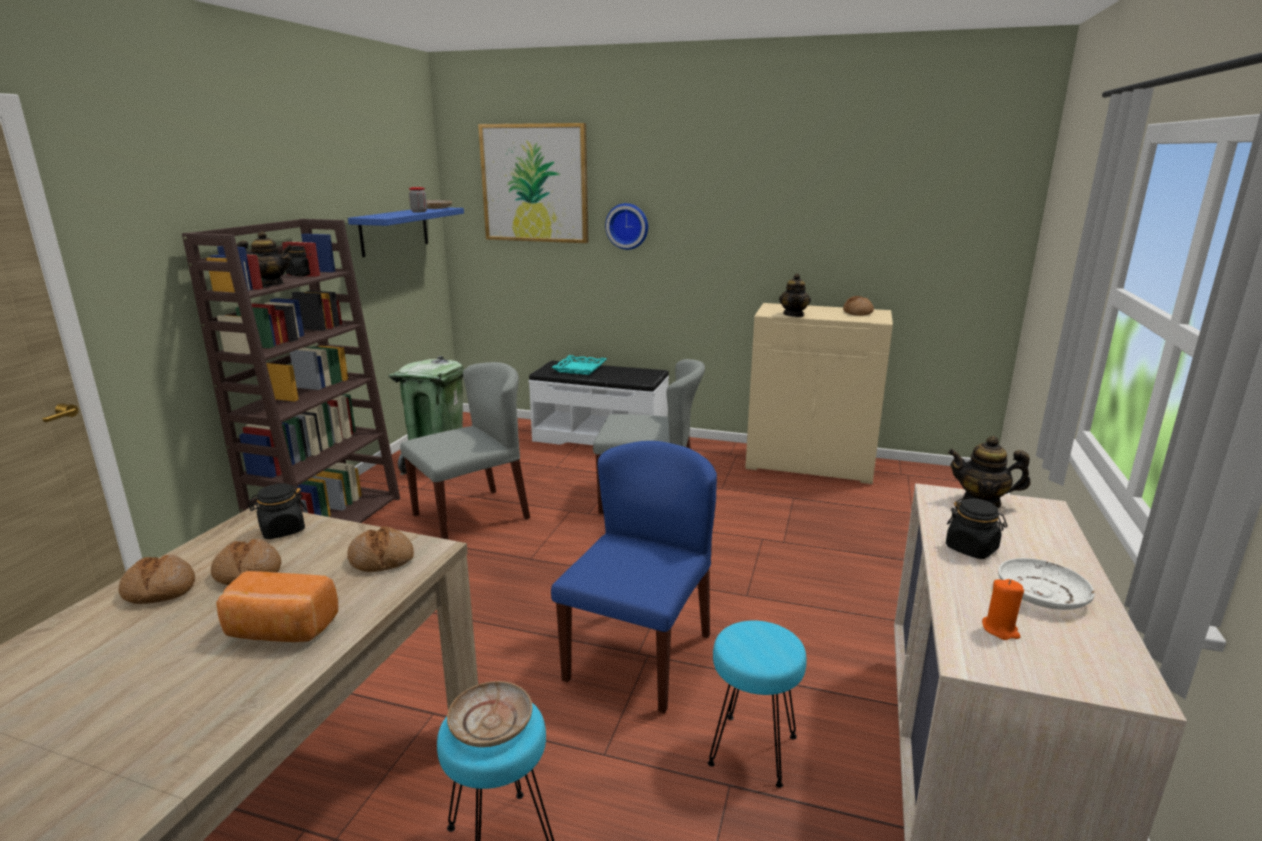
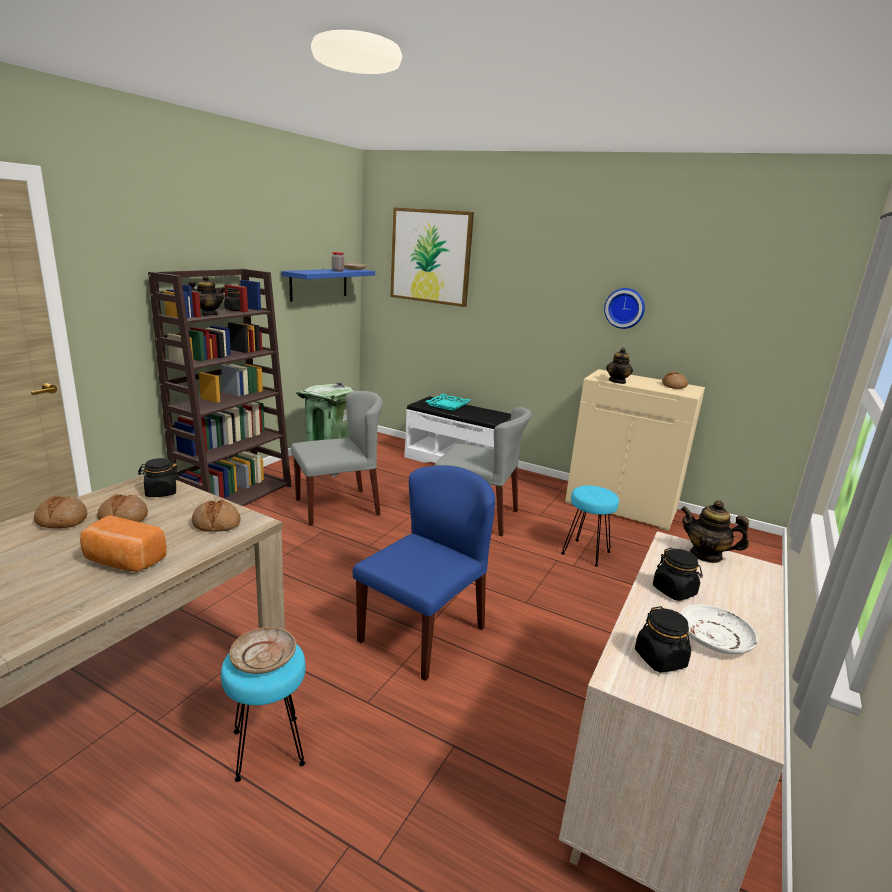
camera: 10 degrees right, 0 degrees up
(627, 226) = (497, 296): wall clock -> wall clock (625, 308)
(751, 749) = (482, 722): turquoise stool -> turquoise stool (585, 552)
(1000, 629) = (660, 659): orange candle -> black jar

